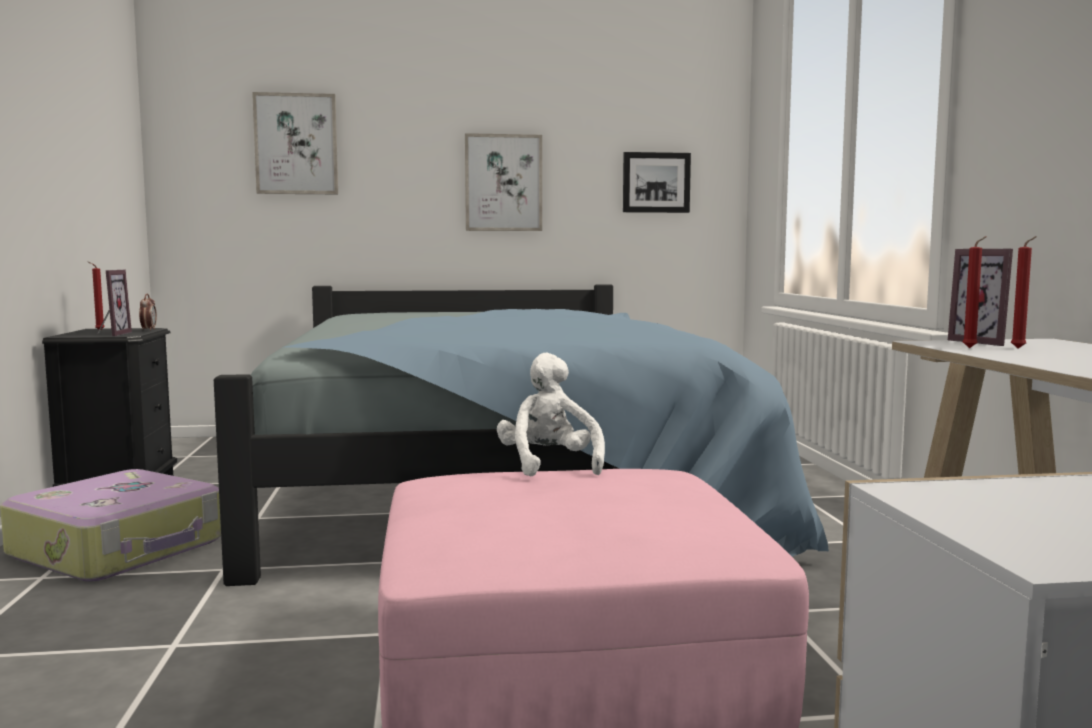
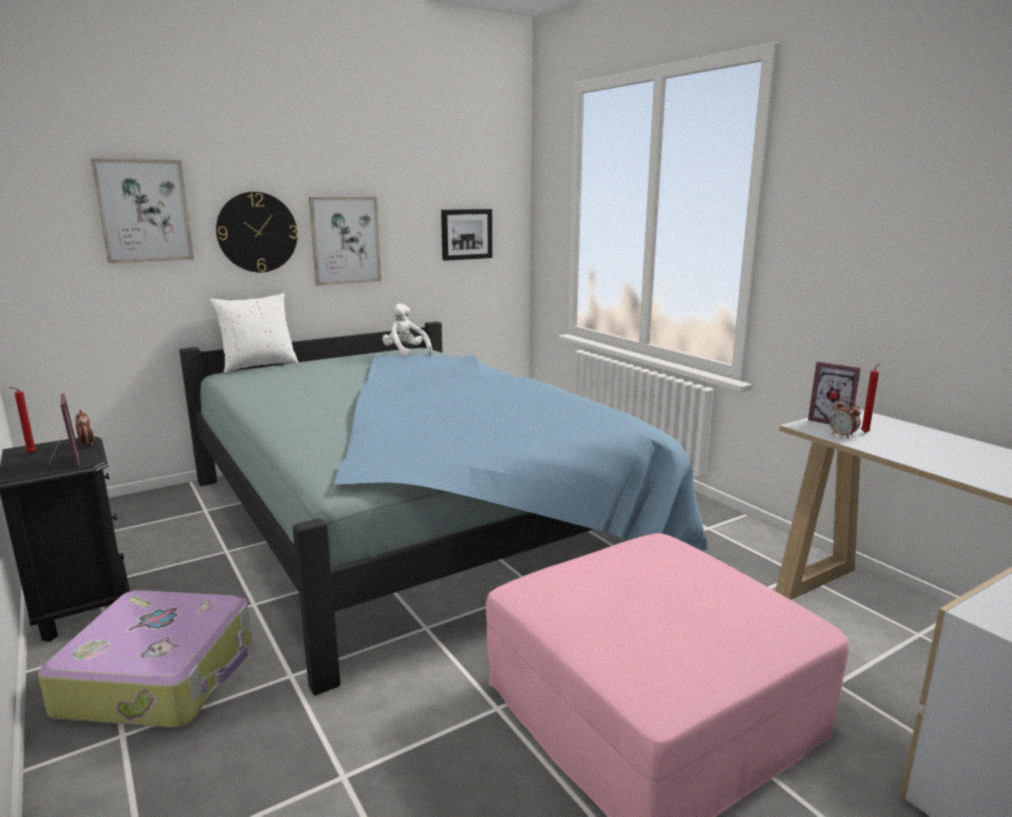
camera: 25 degrees left, 10 degrees up
(390, 311) = (258, 365): none -> white pillow
(406, 170) = (257, 232): none -> wall clock
(549, 465) = (594, 556): white plush toy -> white plush toy (405, 352)
(971, 348) = (842, 435): red candle -> alarm clock

